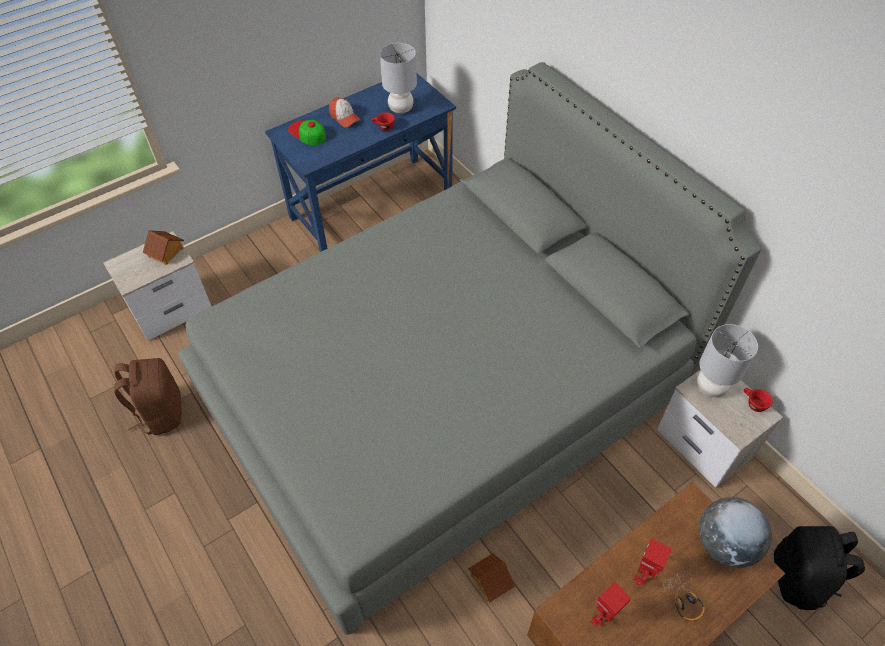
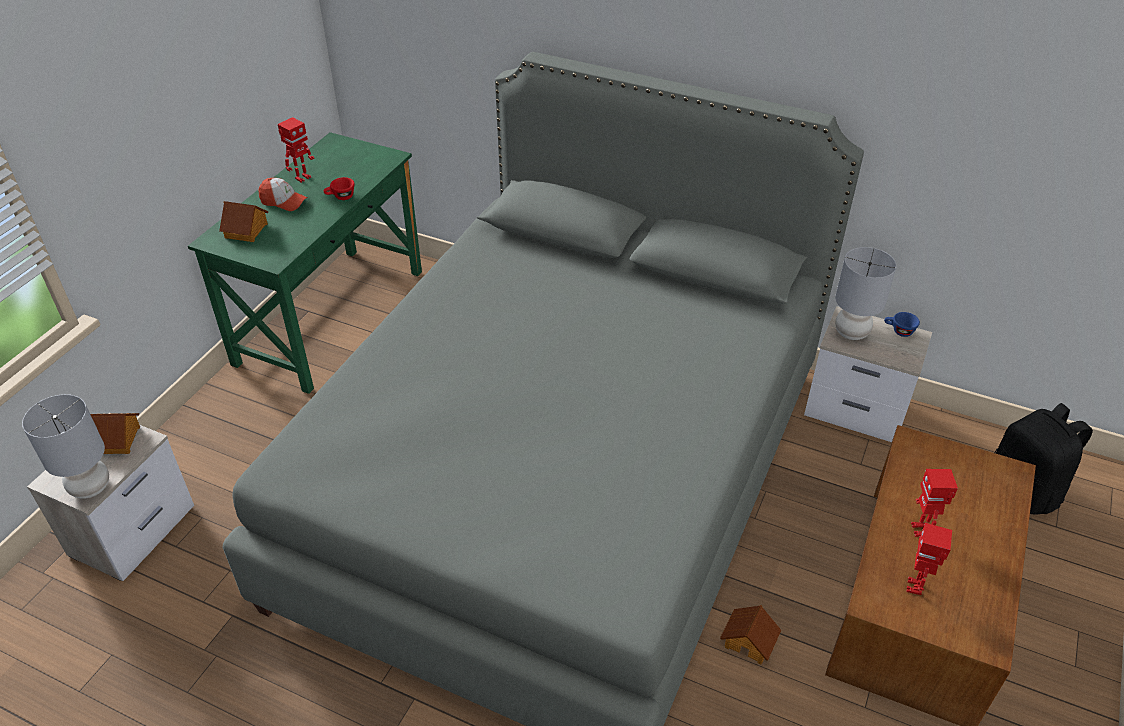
camera: 30 degrees left, 10 degrees down
(161, 412) = (203, 659): brown backpack -> none
(307, 133) = (247, 230): cap -> toy house
(369, 102) = (302, 178): none -> toy robot
(371, 205) = (331, 316): blue desk -> green desk
(401, 109) = (348, 173): grey table lamp -> grey table lamp (91, 487)
(683, 599) = (971, 531): headphones -> none
(724, 544) = (968, 465): globe -> none
(753, 403) = (898, 331): red cup -> blue cup

